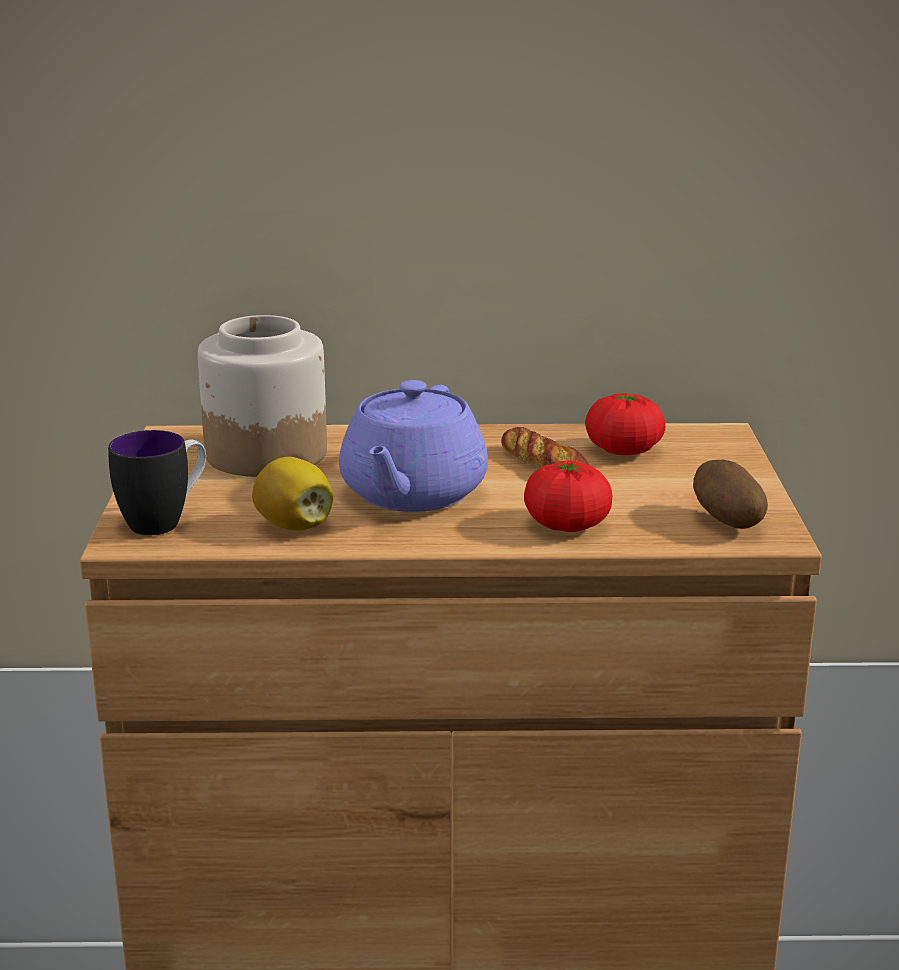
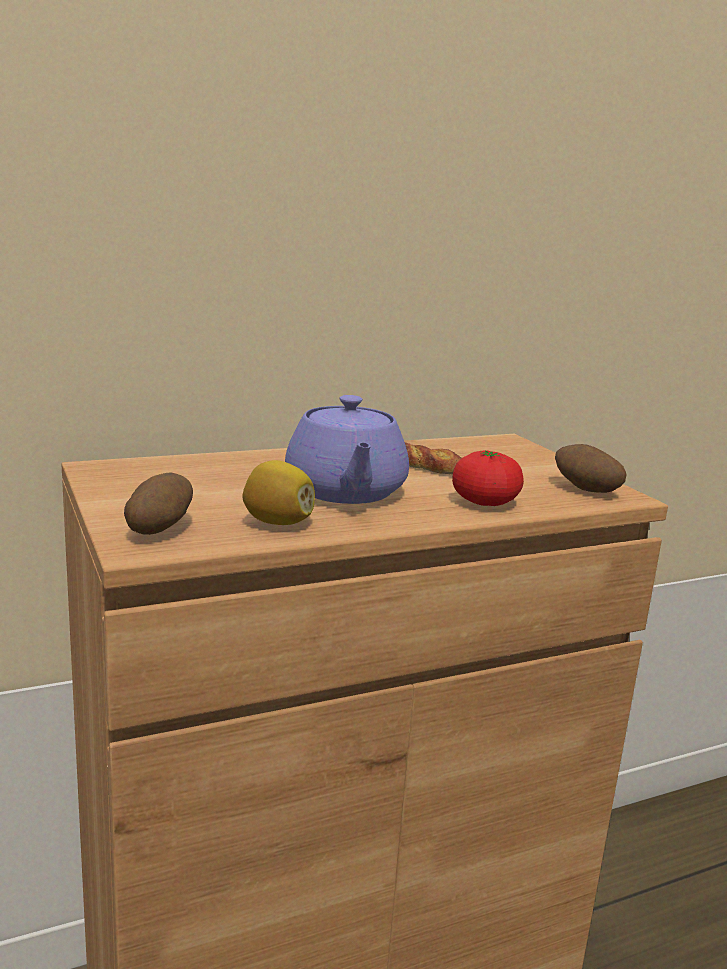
camera: 25 degrees left, 5 degrees down
(166, 521) = (158, 530): mug -> potato
(265, 453) = (193, 474): jar -> none
(623, 450) = (460, 453): tomato -> none

